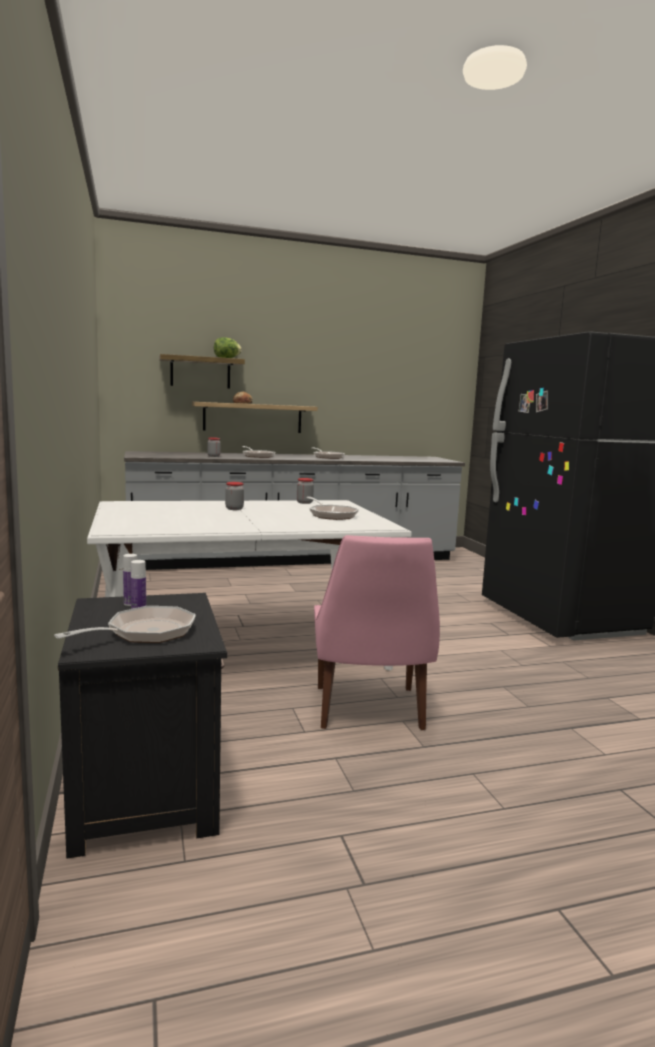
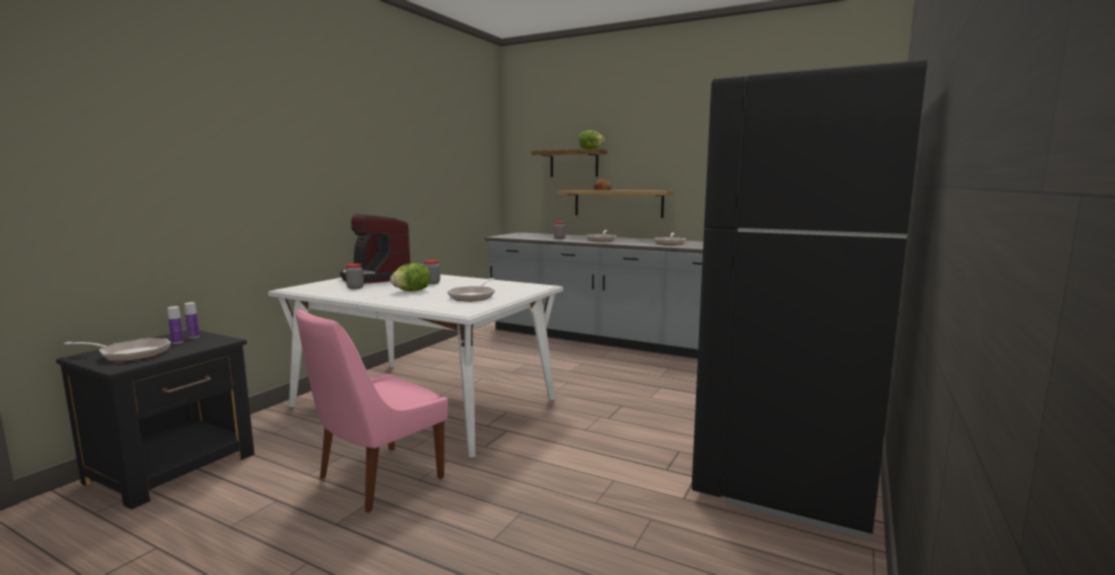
camera: 45 degrees right, 0 degrees up
(145, 510) = (375, 277): none -> coffee machine
(256, 517) = (412, 291): none -> lettuce
(304, 502) = (509, 284): jar -> jar (355, 288)

